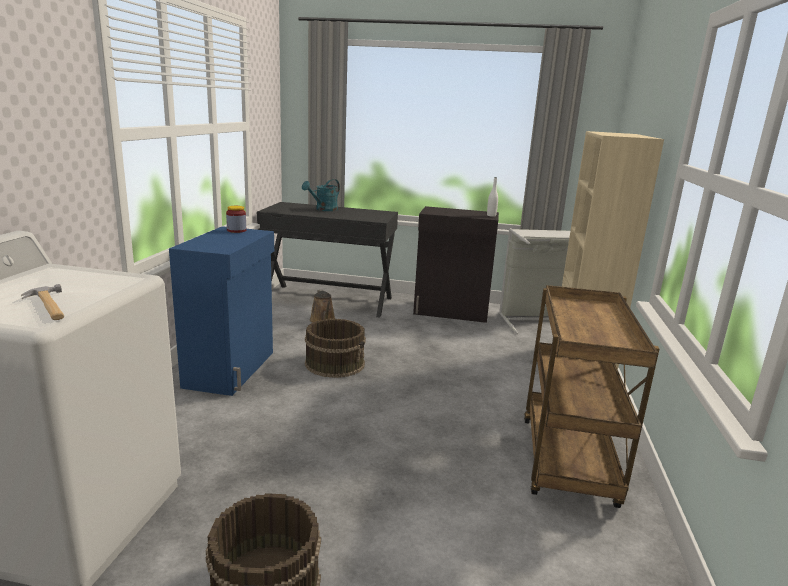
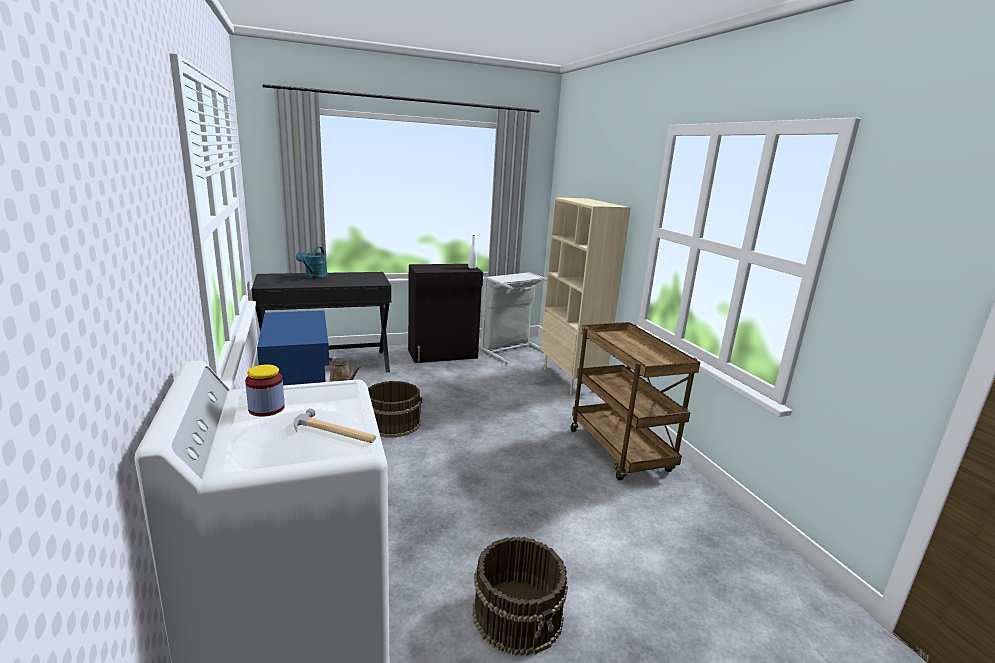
camera: 30 degrees left, 0 degrees up
(236, 230) = (288, 315): jar -> jar (266, 409)

